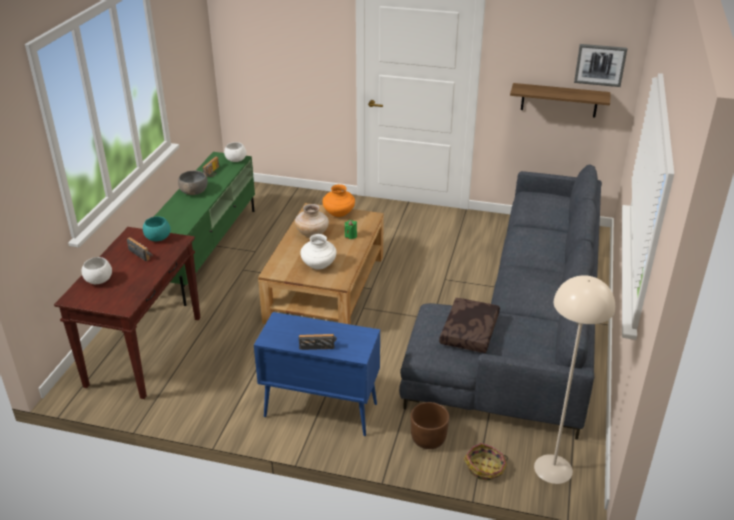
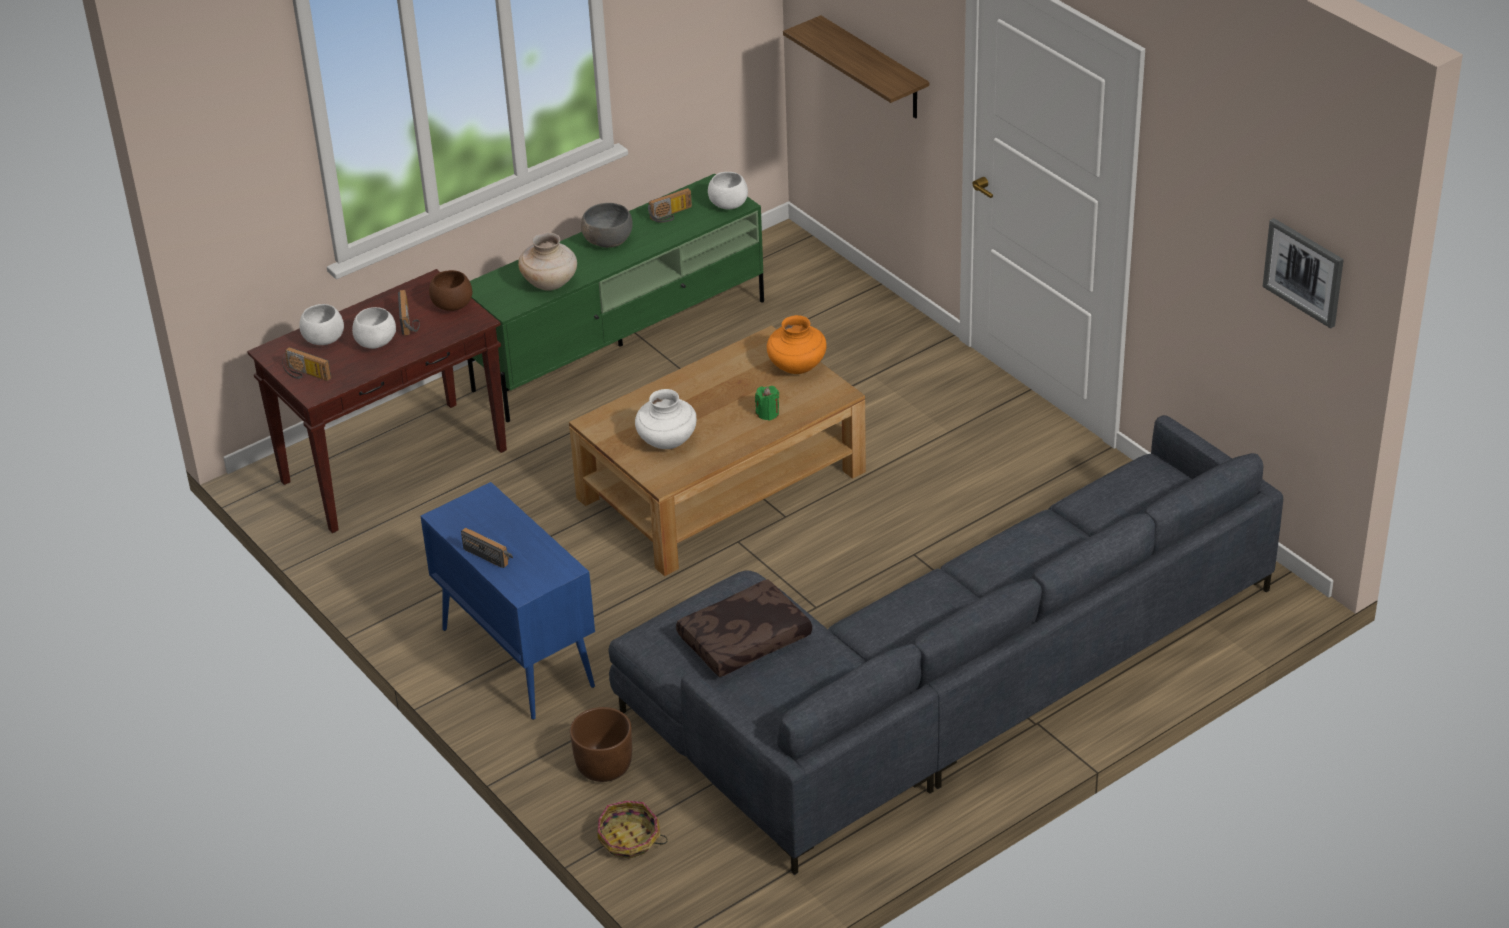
camera: 40 degrees right, 5 degrees up
(107, 301) = (305, 375): none -> radio
(134, 270) = (376, 343): none -> white bowl
(158, 238) = (452, 305): turquoise bowl -> brown bowl
(312, 234) = (718, 385): beige vase -> beige vase (550, 283)
(553, 469) = (712, 890): beige floor lamp -> none
(559, 100) = (1245, 309): shelf -> shelf (874, 69)

